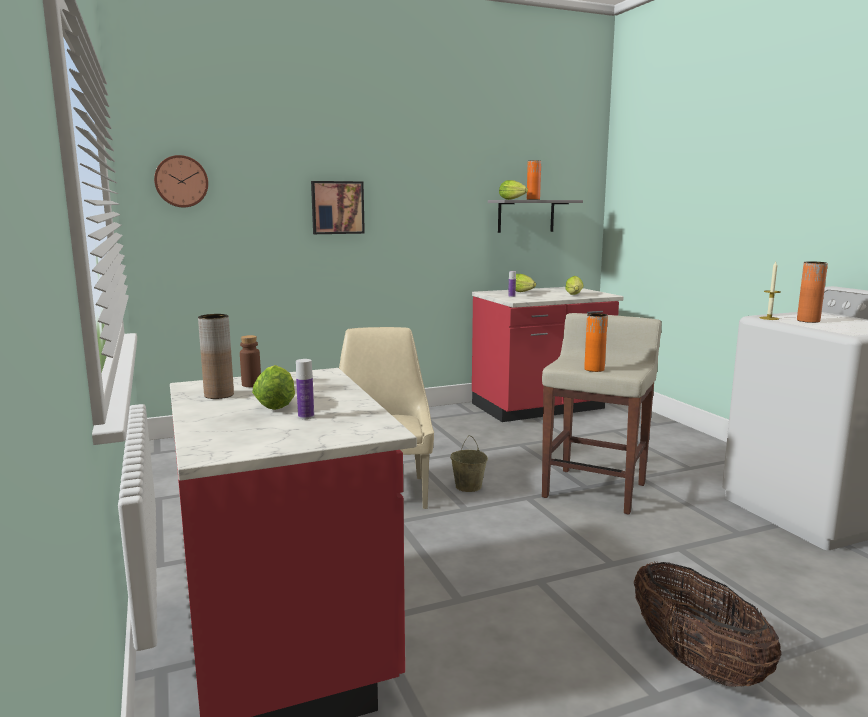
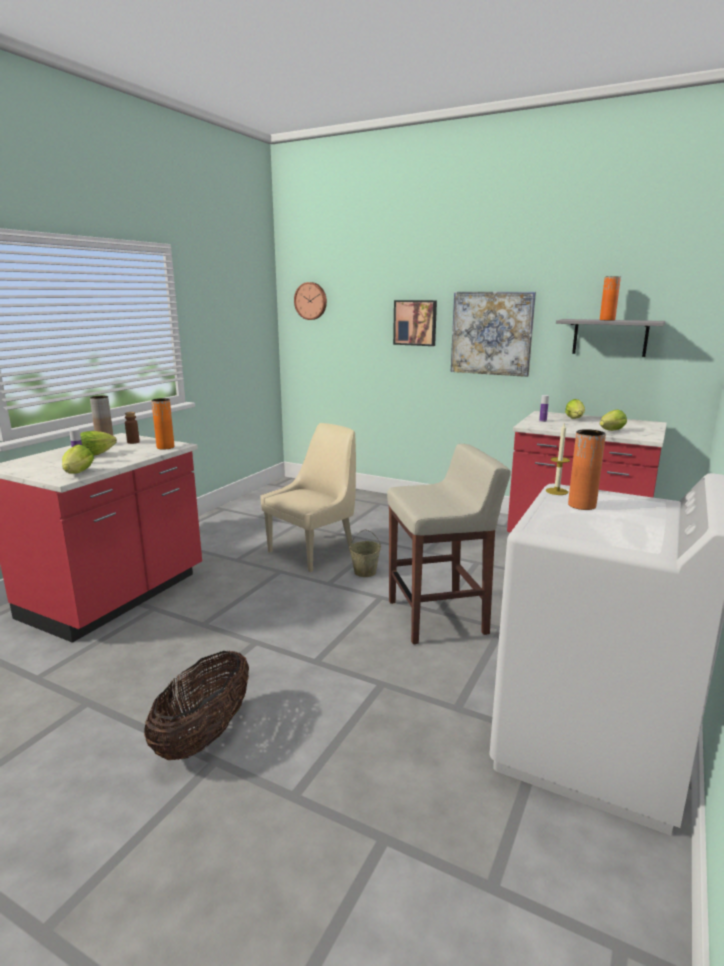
camera: 50 degrees right, 5 degrees up
(423, 216) = (491, 333): none -> picture
(513, 199) = (575, 319): lettuce -> lettuce (77, 474)
(594, 369) = (412, 499): orange vase -> orange vase (165, 447)

